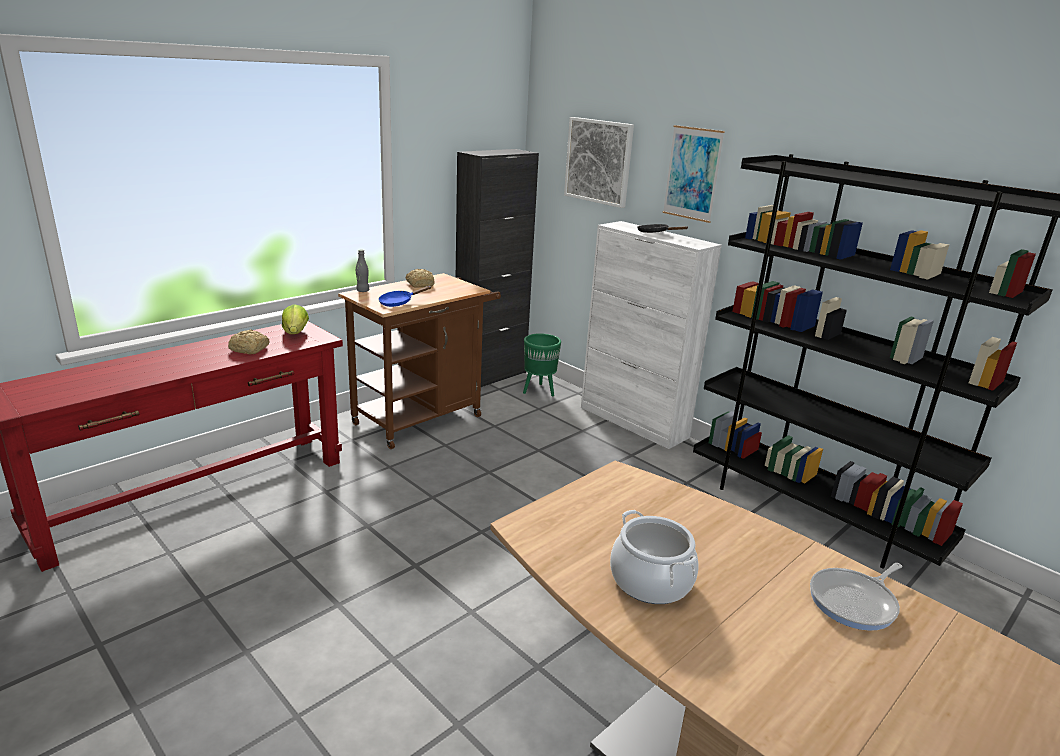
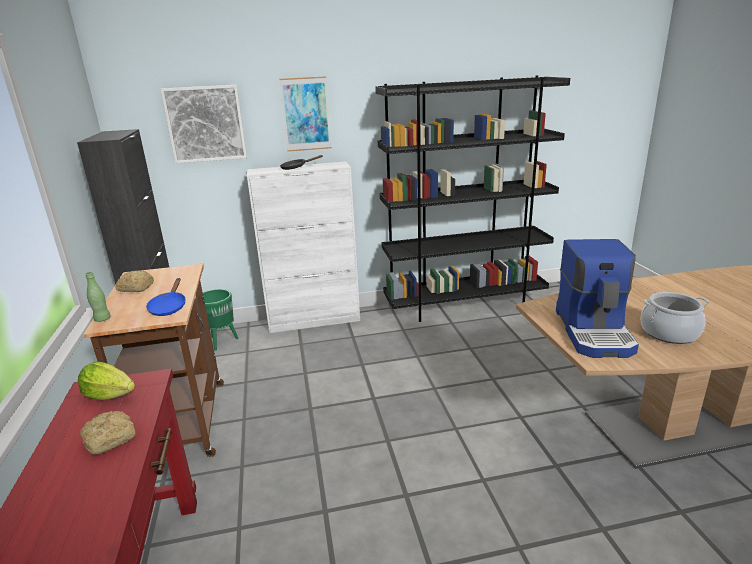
camera: 55 degrees left, 0 degrees up
(363, 291) = (102, 319): grey bottle -> green bottle
(593, 521) = (595, 332): none -> coffee machine
(855, 602) = (691, 287): frying pan -> none

